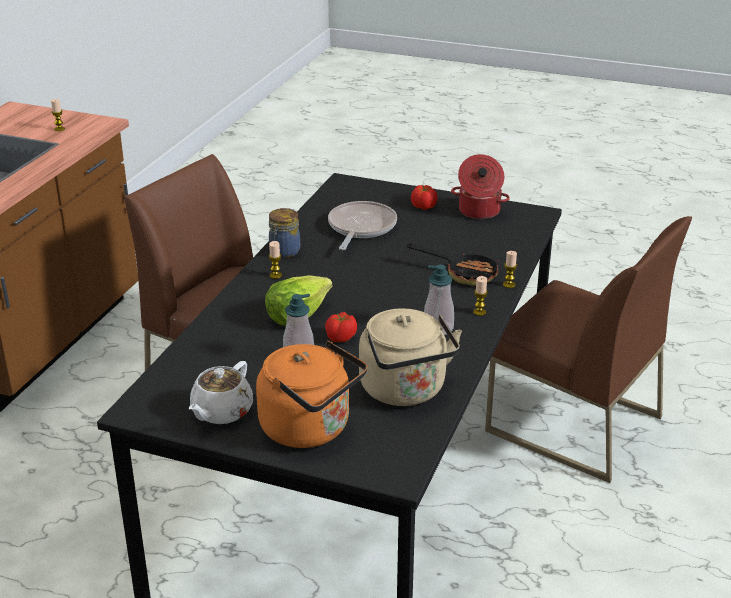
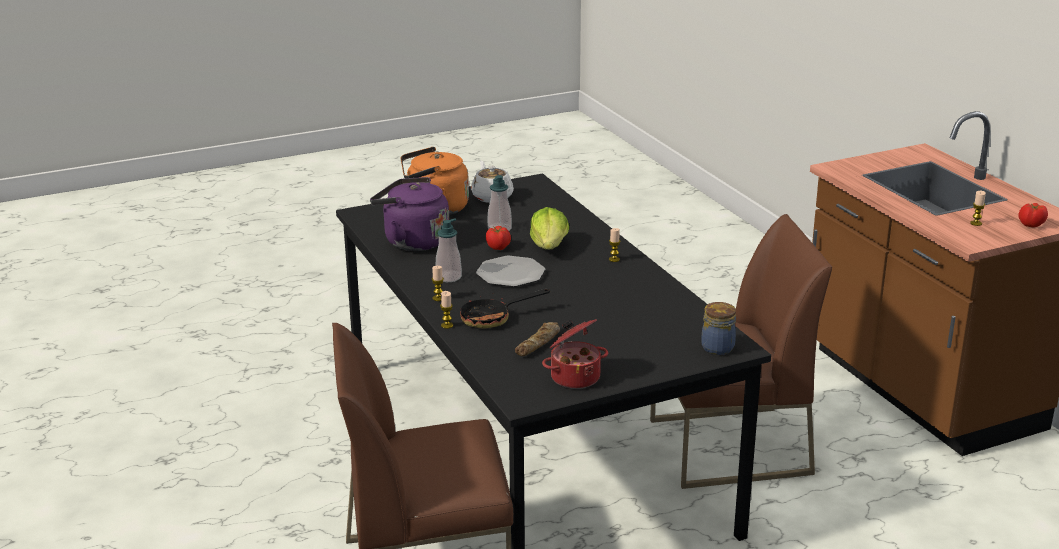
camera: 135 degrees right, 5 degrees down
(283, 252) = (645, 274): jar -> jar (717, 347)
(360, 228) = (634, 315): frying pan -> none
(380, 305) = (511, 273): none -> plate
(405, 391) = (412, 241): beige kettle -> purple kettle
(423, 207) = (626, 358): tomato -> tomato (1031, 225)
(463, 241) = (539, 343): none -> bread

